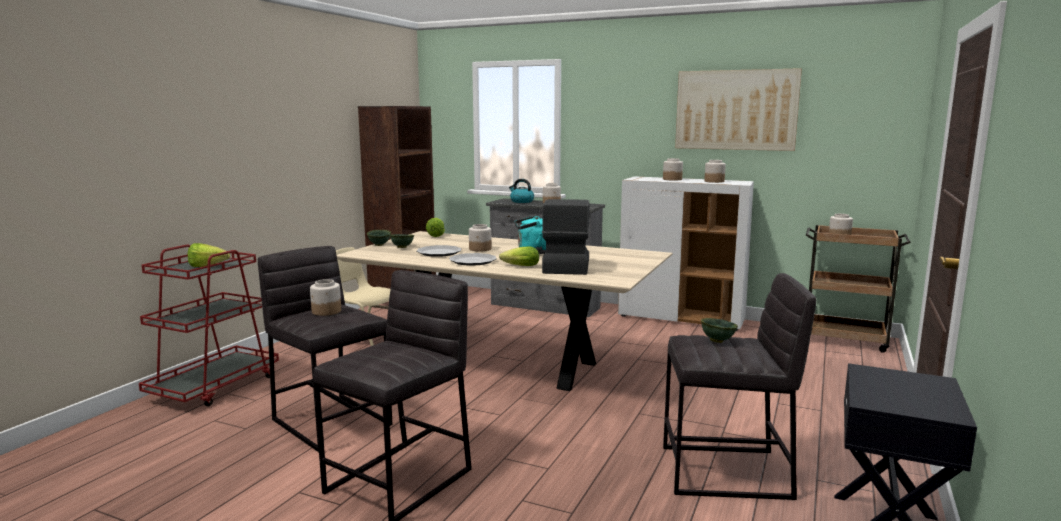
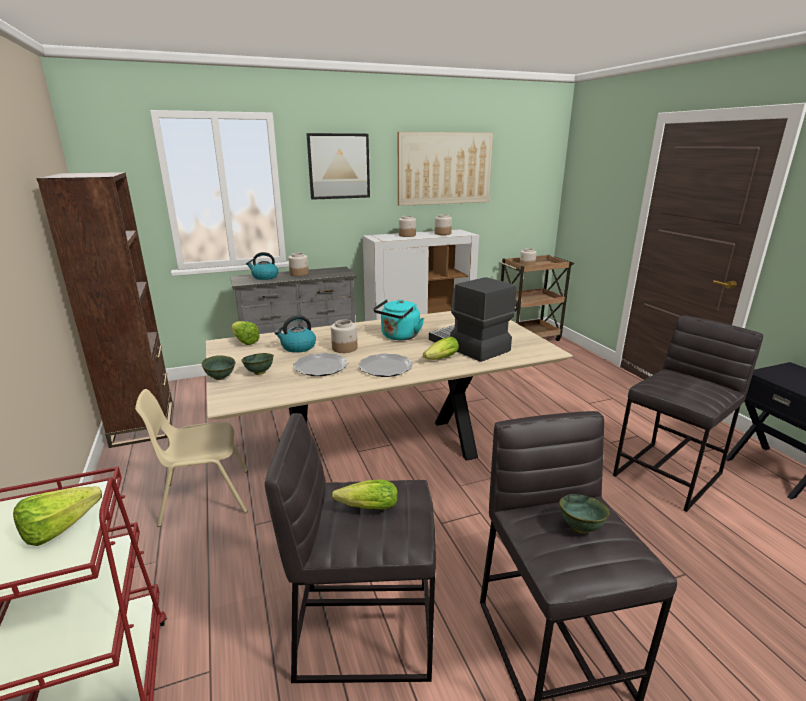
camera: 45 degrees left, 10 degrees up
(326, 311) = (365, 508): jar -> lettuce
(455, 243) = (298, 347): none -> kettle
(616, 106) = (339, 166): none -> picture
(717, 341) = (678, 382): green bowl -> green bowl (579, 527)

